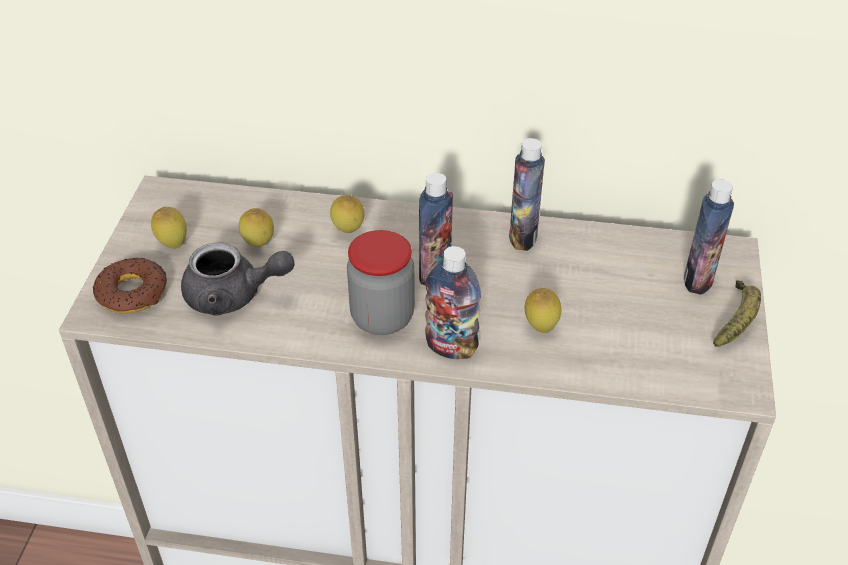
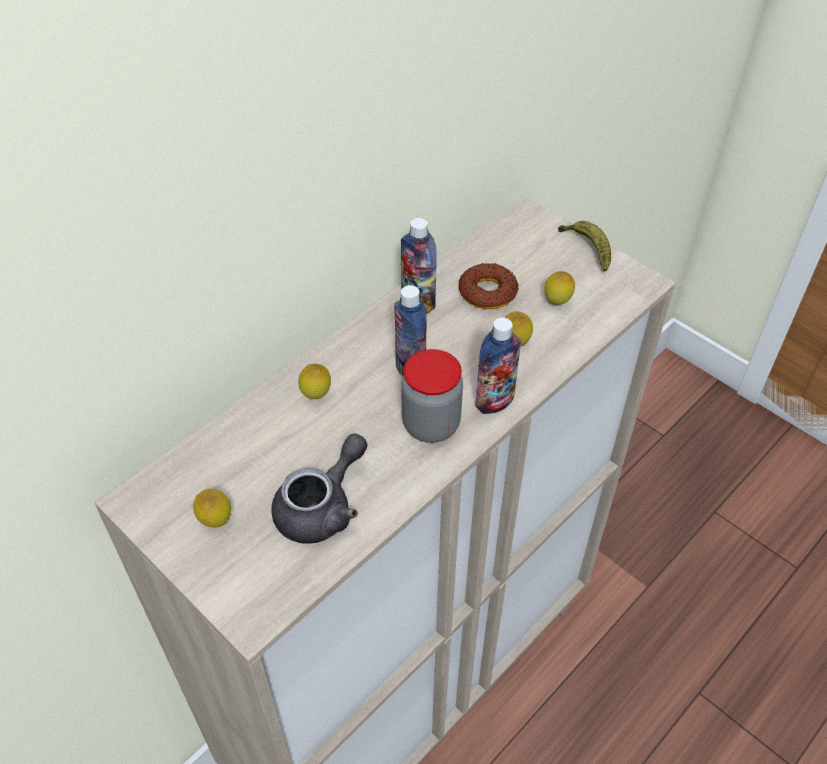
camera: 55 degrees left, 5 degrees up
(132, 292) = (251, 580): donut -> donut (488, 292)
(259, 245) = (276, 461): lemon -> lemon (557, 303)
(698, 279) = (537, 243): bottle -> none

